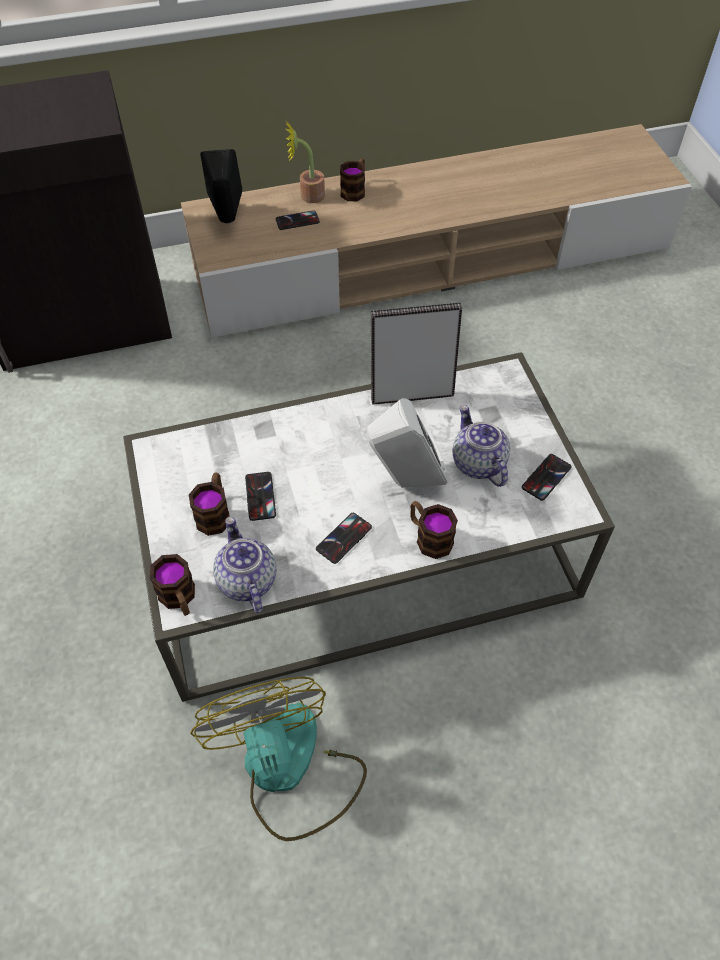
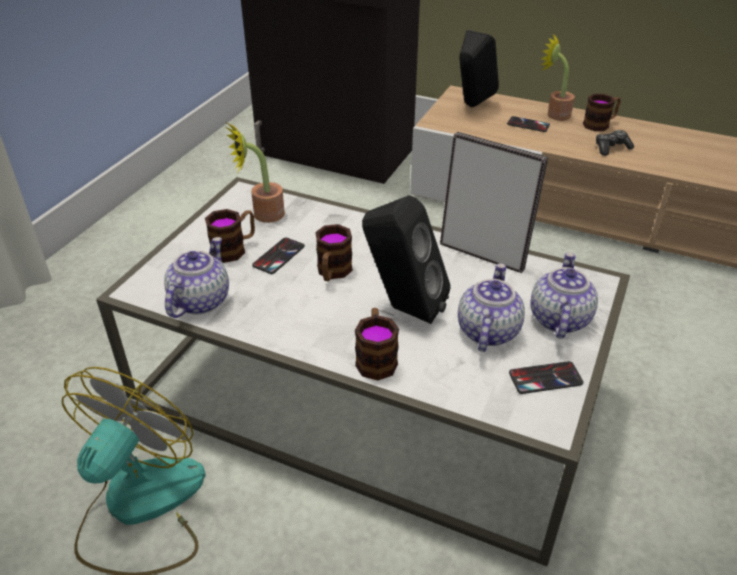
camera: 40 degrees right, 15 degrees down
(179, 599) = (143, 284): mug -> mug (332, 273)
(198, 464) = (262, 215): none -> potted plant
(344, 538) = (305, 317): phone -> none
(386, 215) = (611, 148): none -> game controller
(404, 482) = (403, 308): white speaker -> black speaker
(511, 421) = (558, 318): none -> teapot

